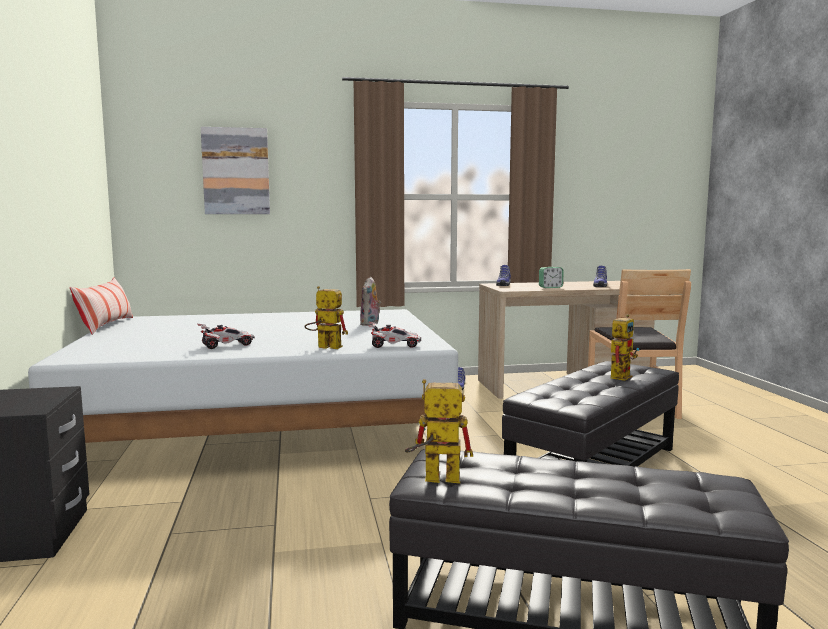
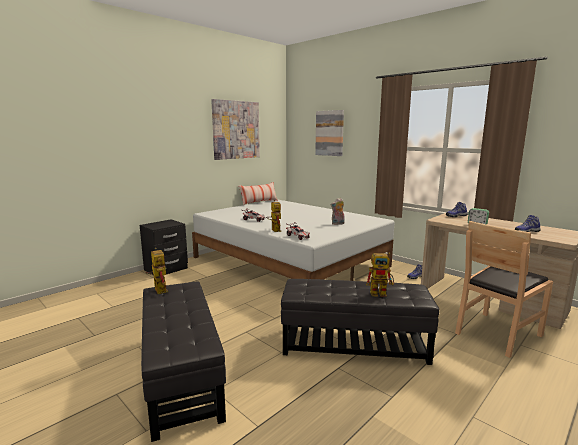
camera: 55 degrees right, 5 degrees up
(58, 149) = (236, 130): none -> picture

